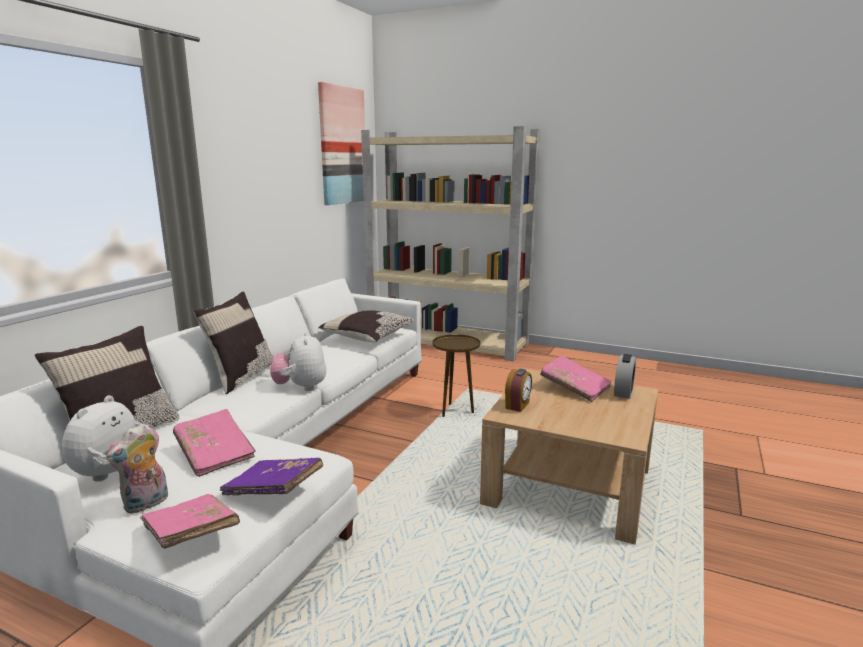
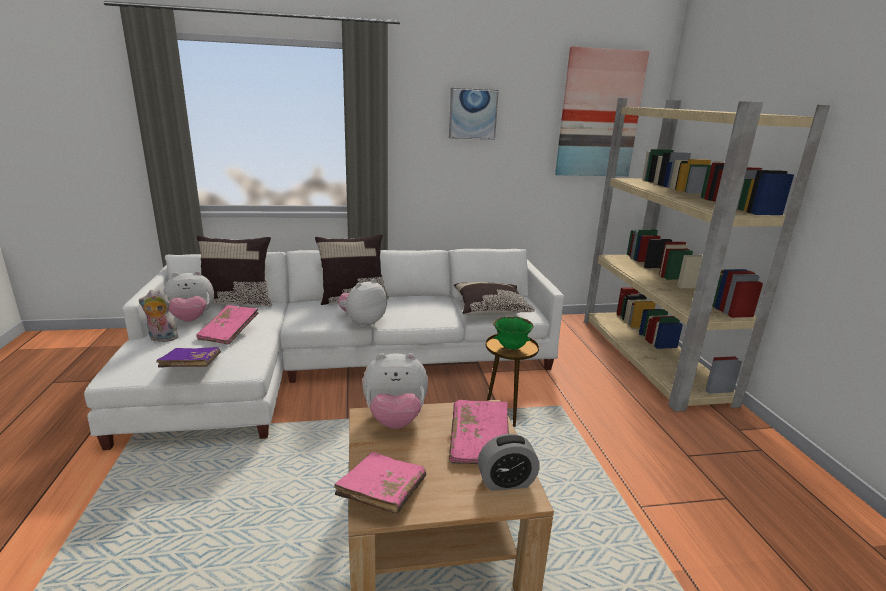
camera: 55 degrees right, 5 degrees up
(191, 535) = (131, 362): pink book -> pink book (382, 493)
(260, 147) = (473, 114): none -> picture
(457, 344) = (511, 347): none -> green bowl
(518, 406) = (395, 419): alarm clock -> plush toy

